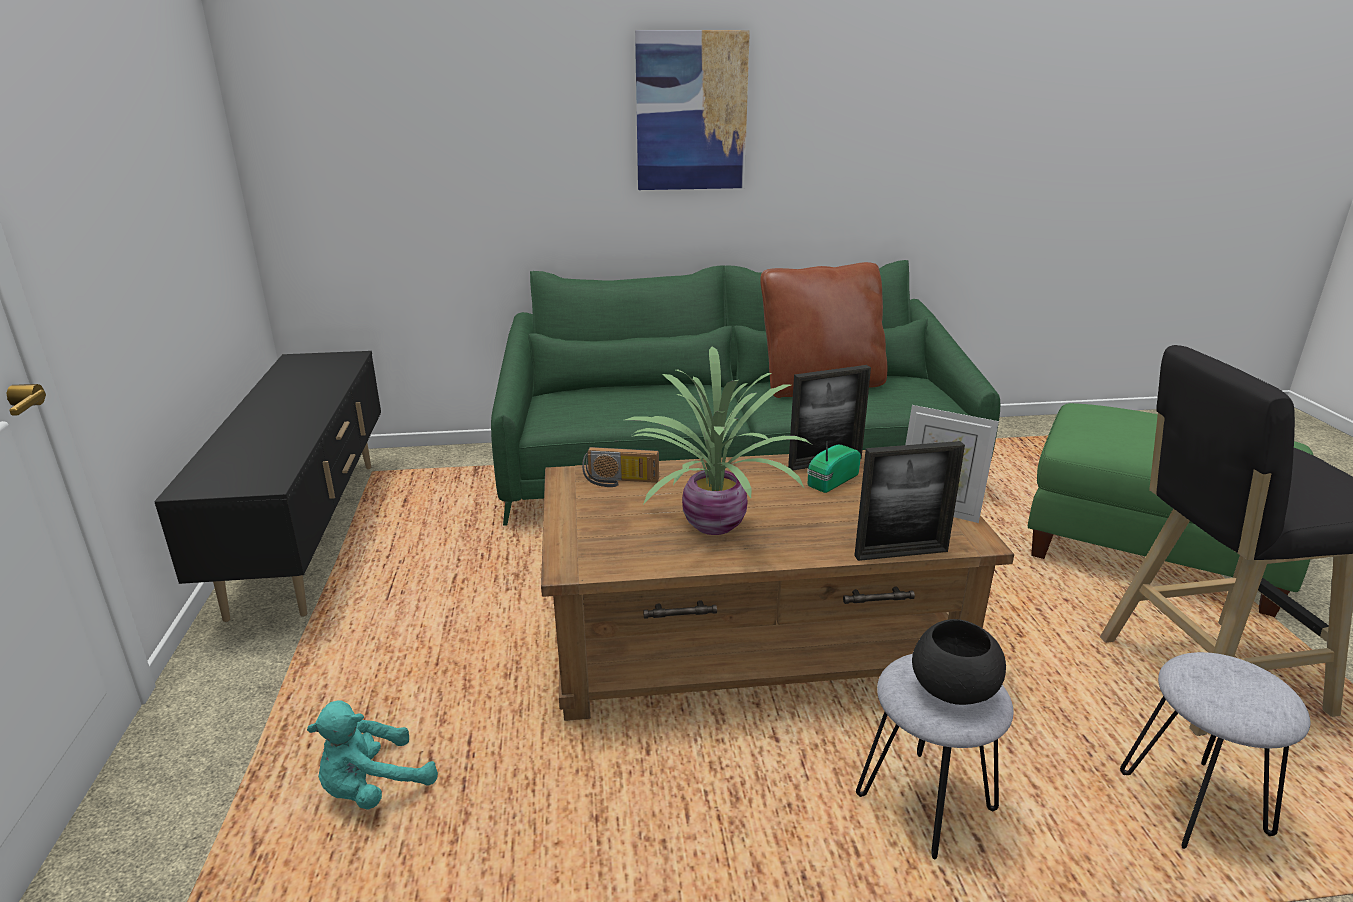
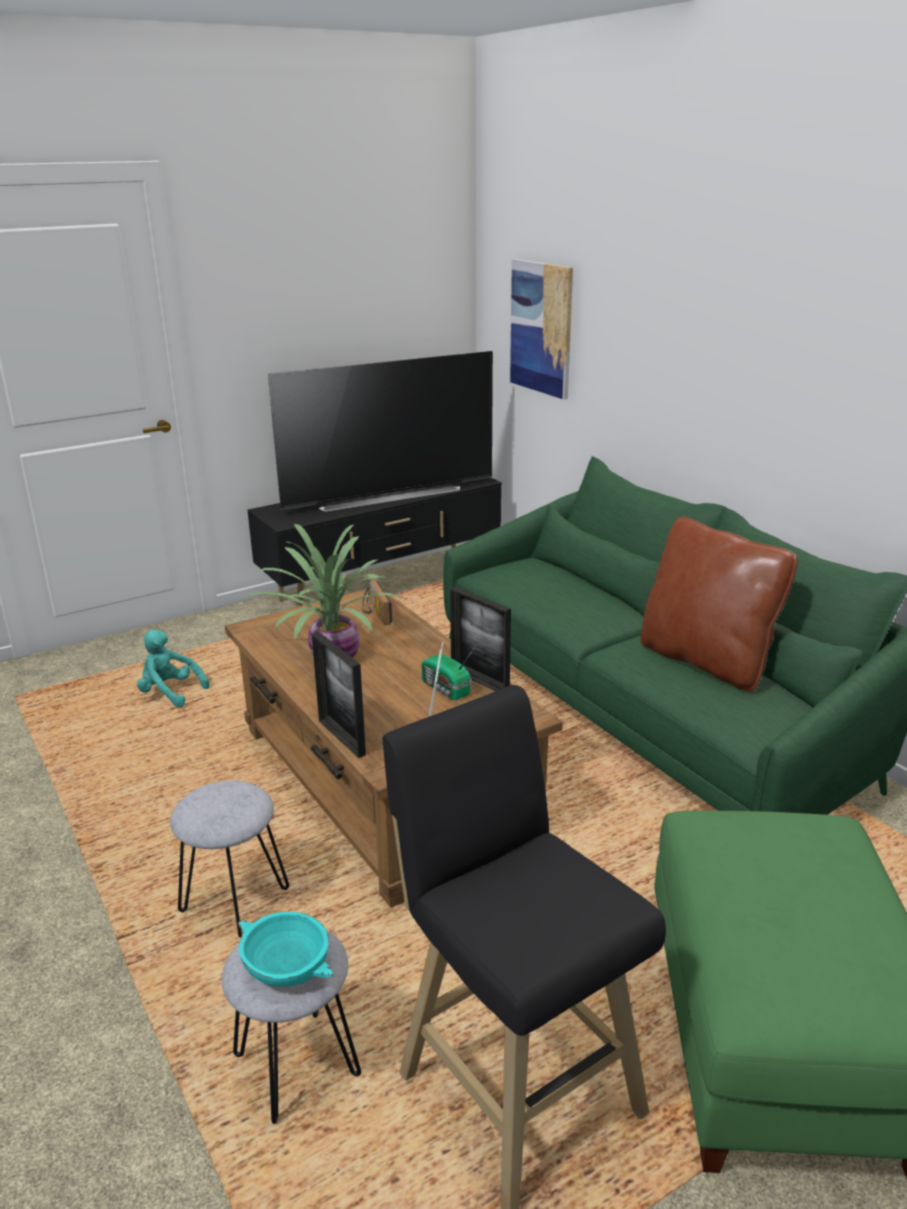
camera: 65 degrees right, 0 degrees up
(293, 406) = (387, 494): none -> television
(691, 112) = (732, 341): picture -> picture (541, 328)
(830, 481) = (446, 689): radio -> radio turned 150 degrees counterclockwise
(951, 689) = (217, 807): black bowl -> none
(1246, 685) = (288, 965): none -> turquoise bowl

